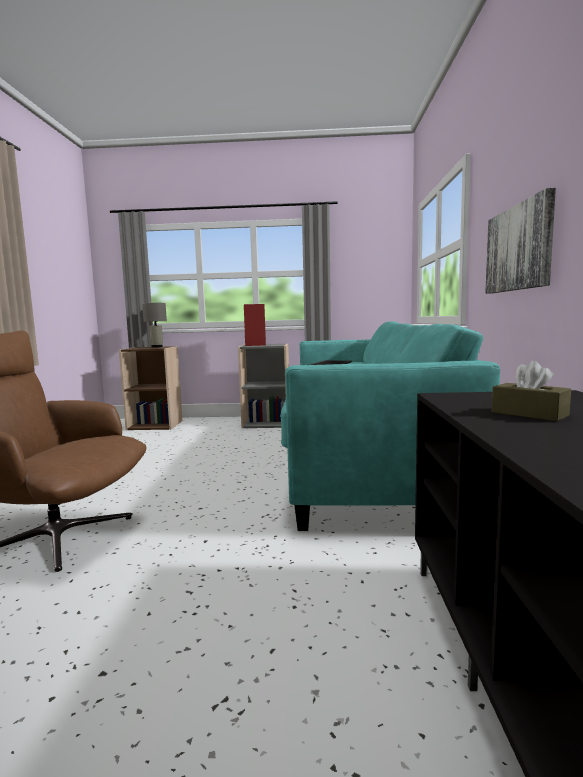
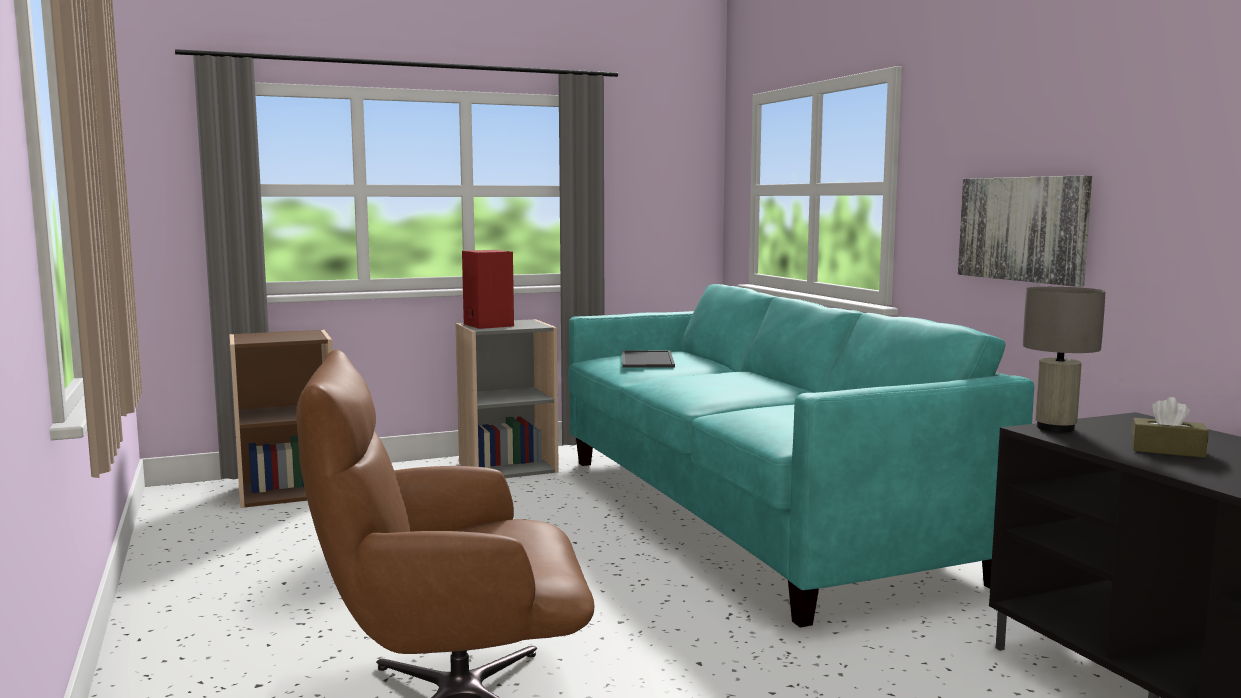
camera: 25 degrees left, 0 degrees up
(157, 347) = (287, 333): grey table lamp -> grey table lamp (1056, 428)

